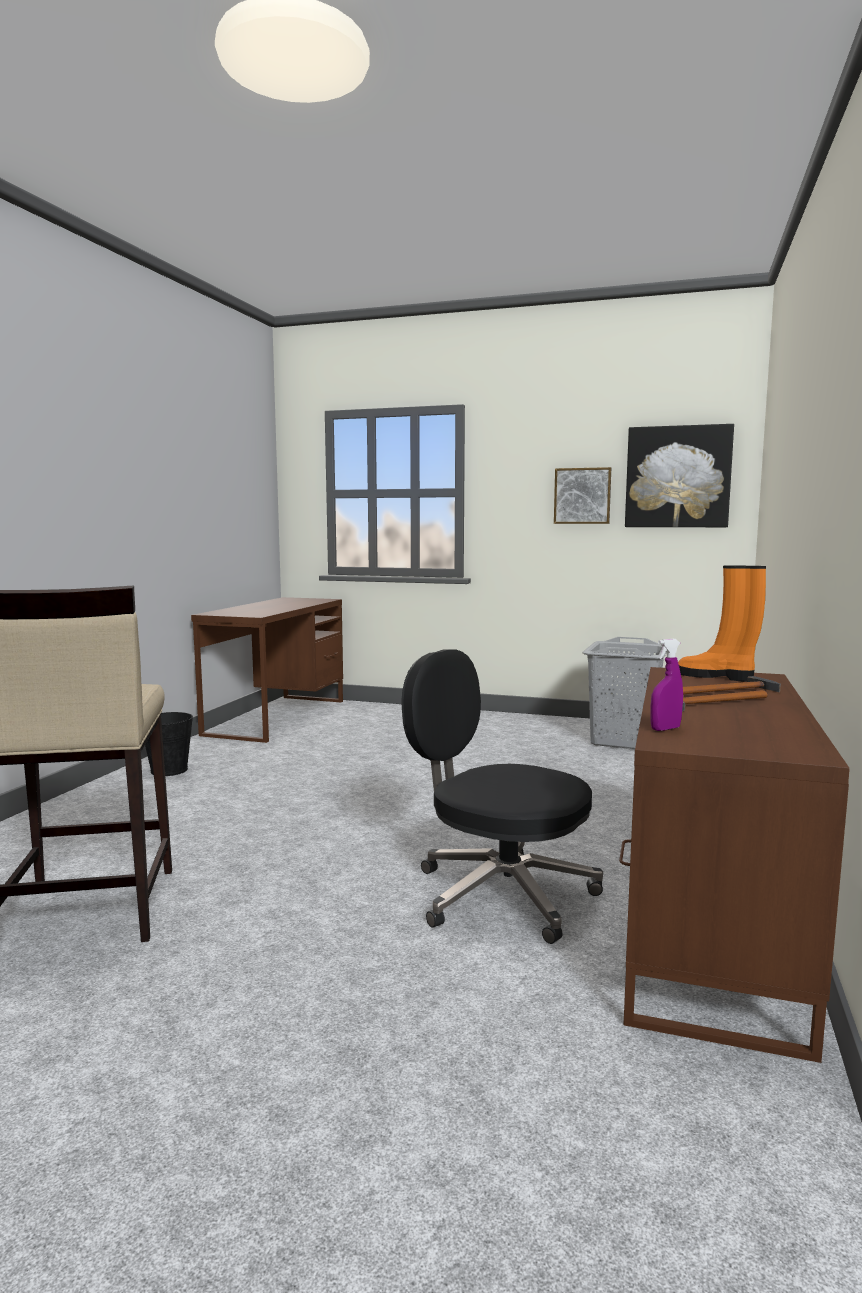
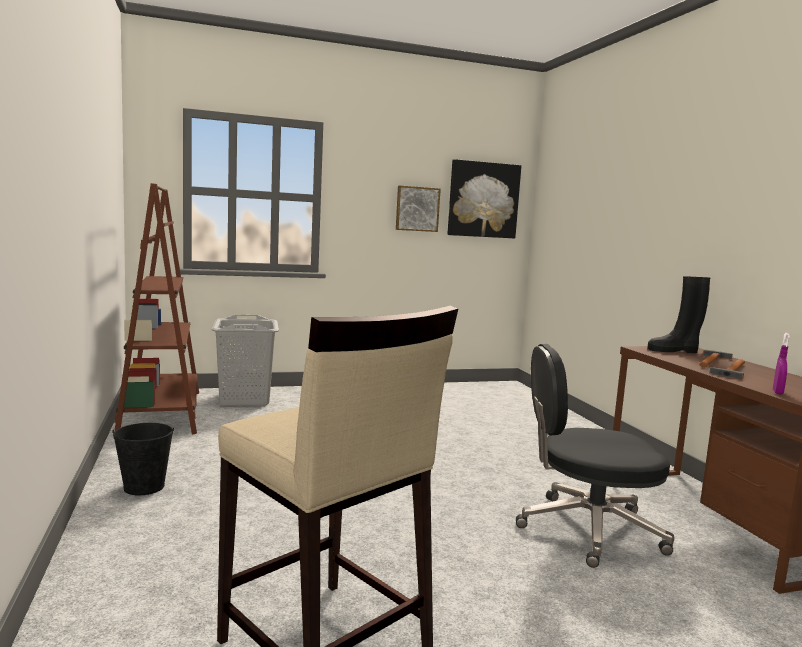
camera: 35 degrees left, 0 degrees up
(277, 717) = (161, 413): brown desk -> brown bookcase
(622, 741) = (465, 398): grey laundry basket -> grey laundry basket (244, 399)
(717, 676) = (674, 351): orange boot -> black boot

